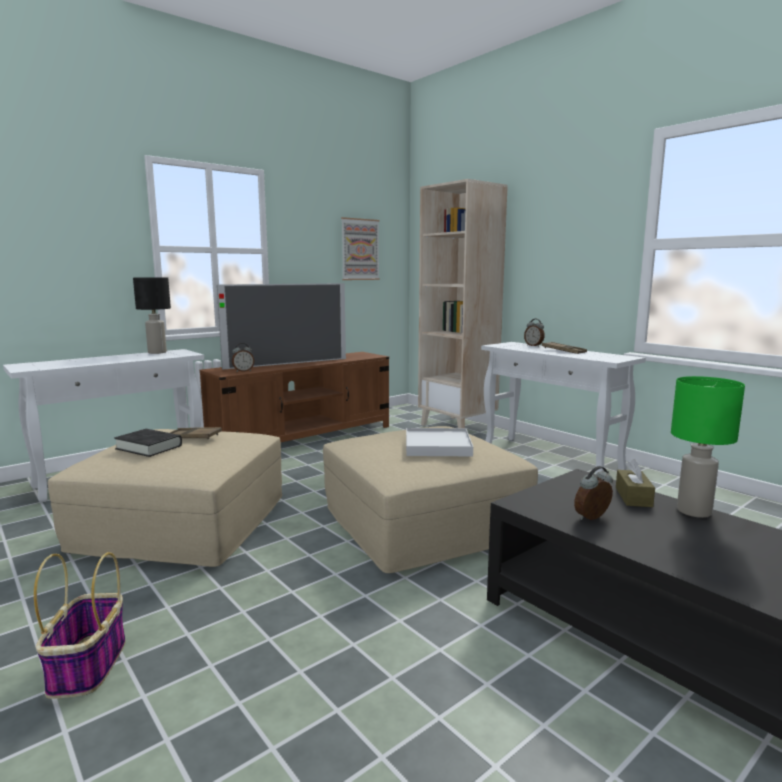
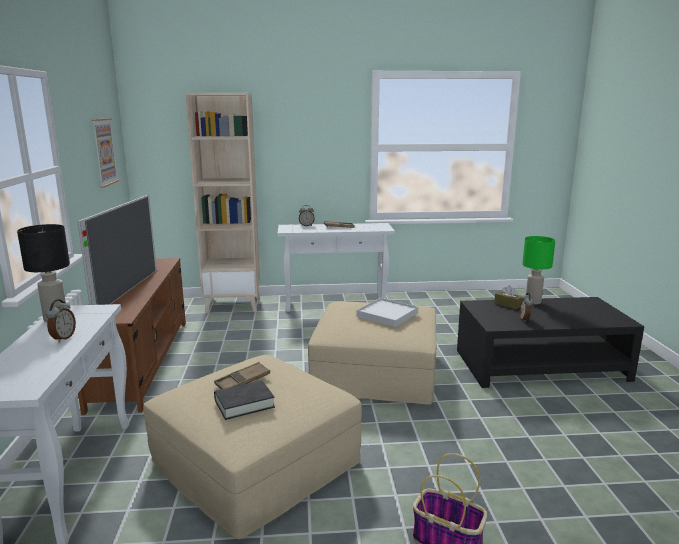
camera: 55 degrees left, 5 degrees up
(243, 371) = (125, 310): alarm clock -> alarm clock (63, 338)

